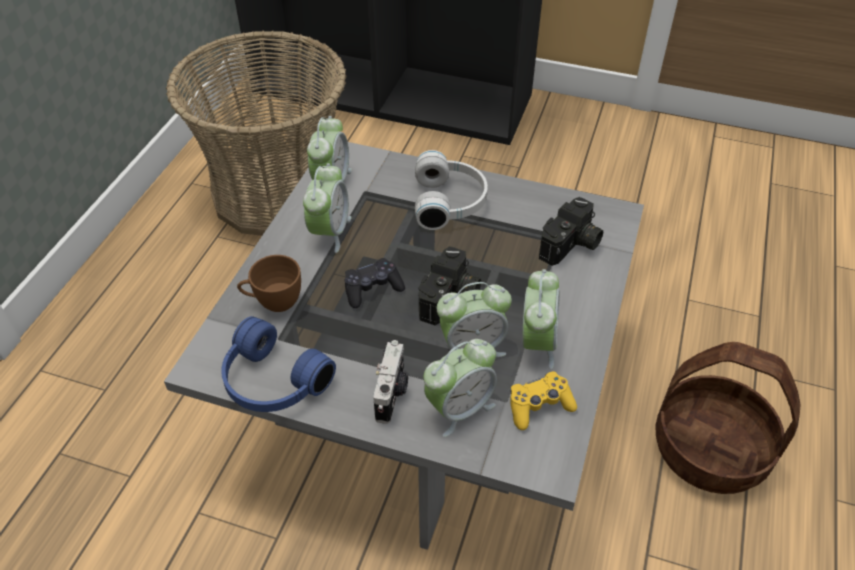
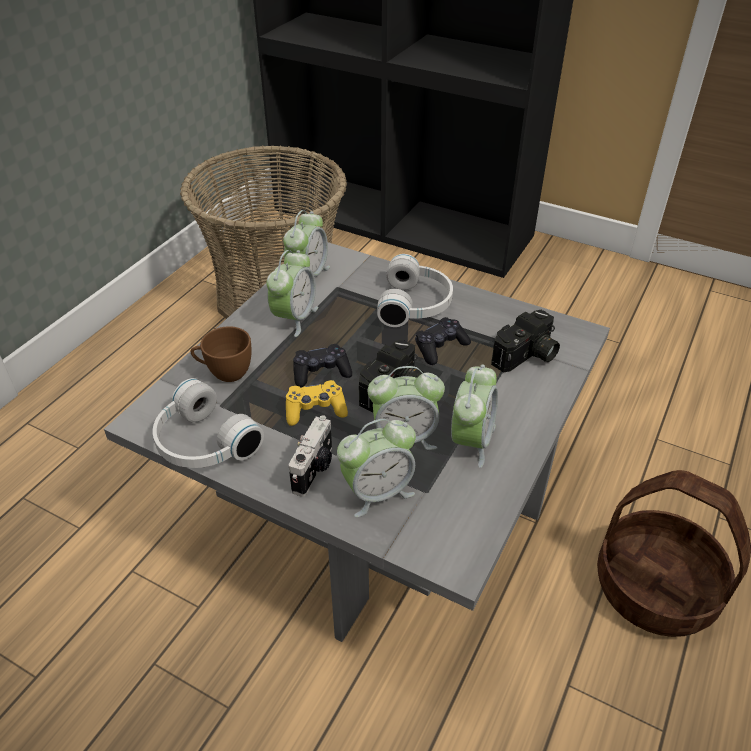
camera: 10 degrees right, 5 degrees down
(271, 383) = (202, 444): blue headphones -> white headphones
(485, 246) = (440, 347): none -> black game controller
(539, 406) = (459, 501): yellow game controller -> yellow game controller (315, 410)

